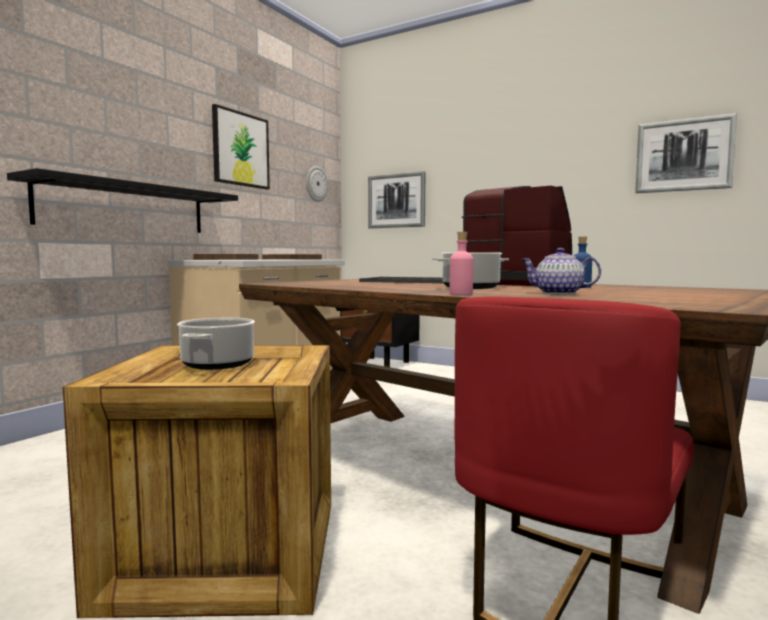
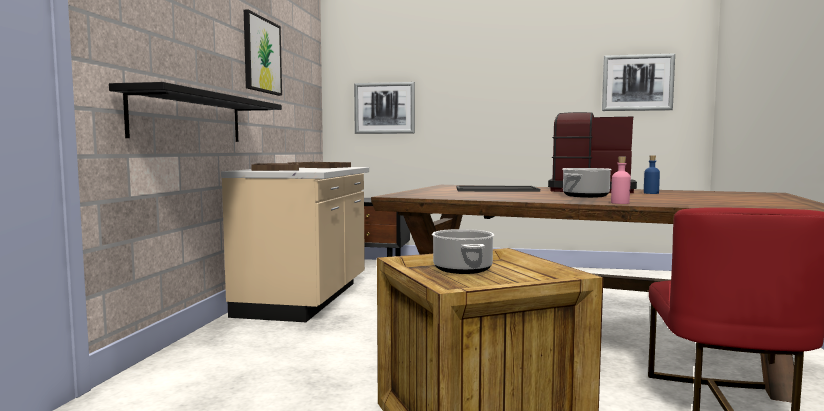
camera: 20 degrees left, 0 degrees up
(316, 184) = (308, 89): wall clock -> none
(559, 293) = (674, 200): teapot -> none

